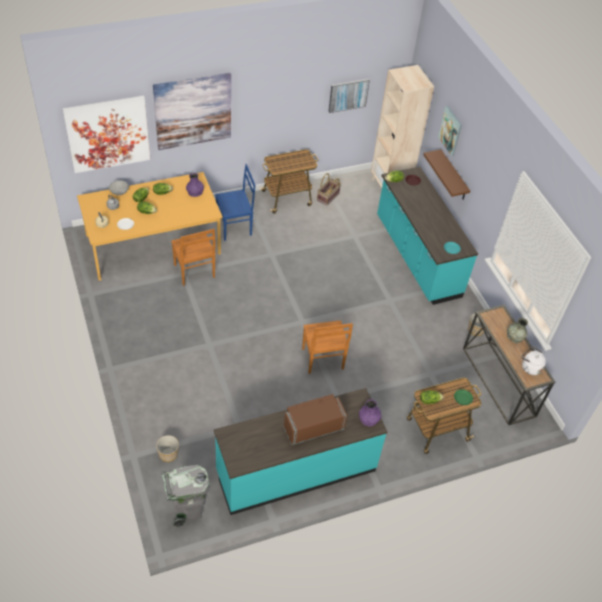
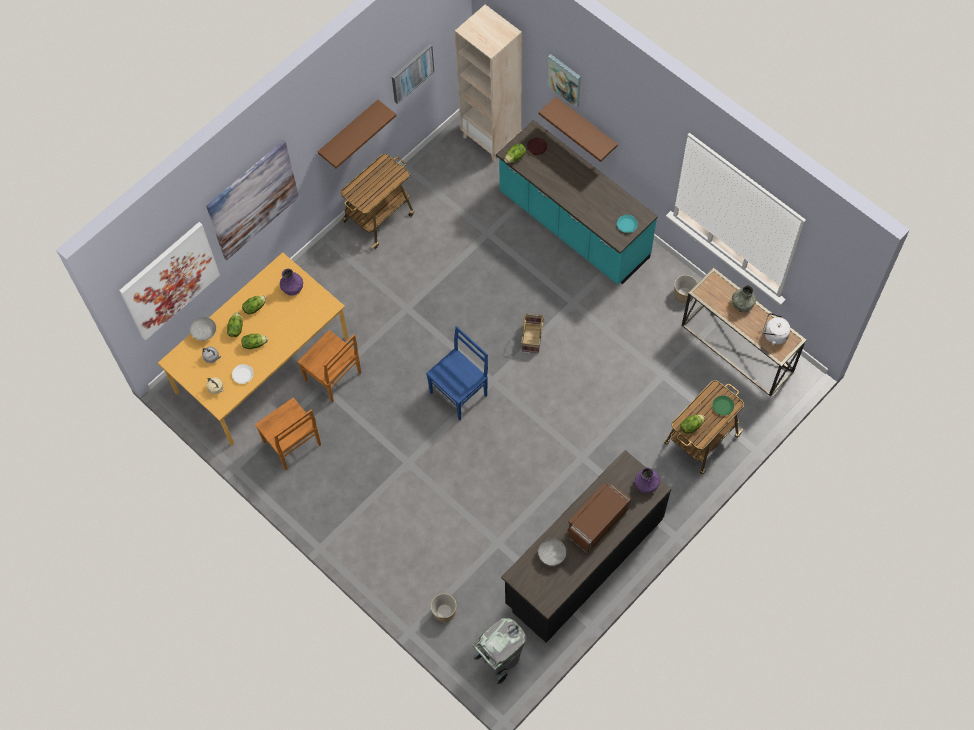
camera: 20 degrees left, 15 degrees up
(235, 227) = (342, 291): blue chair -> blue chair (460, 393)
(263, 433) = (552, 555): none -> grey bowl
(285, 109) = (349, 131): none -> brown shelf
(296, 470) = (583, 561): turquoise counter -> black counter
(322, 360) = (540, 417): brown chair -> brown chair (293, 445)
(328, 197) = (427, 191): basket -> basket (532, 338)

